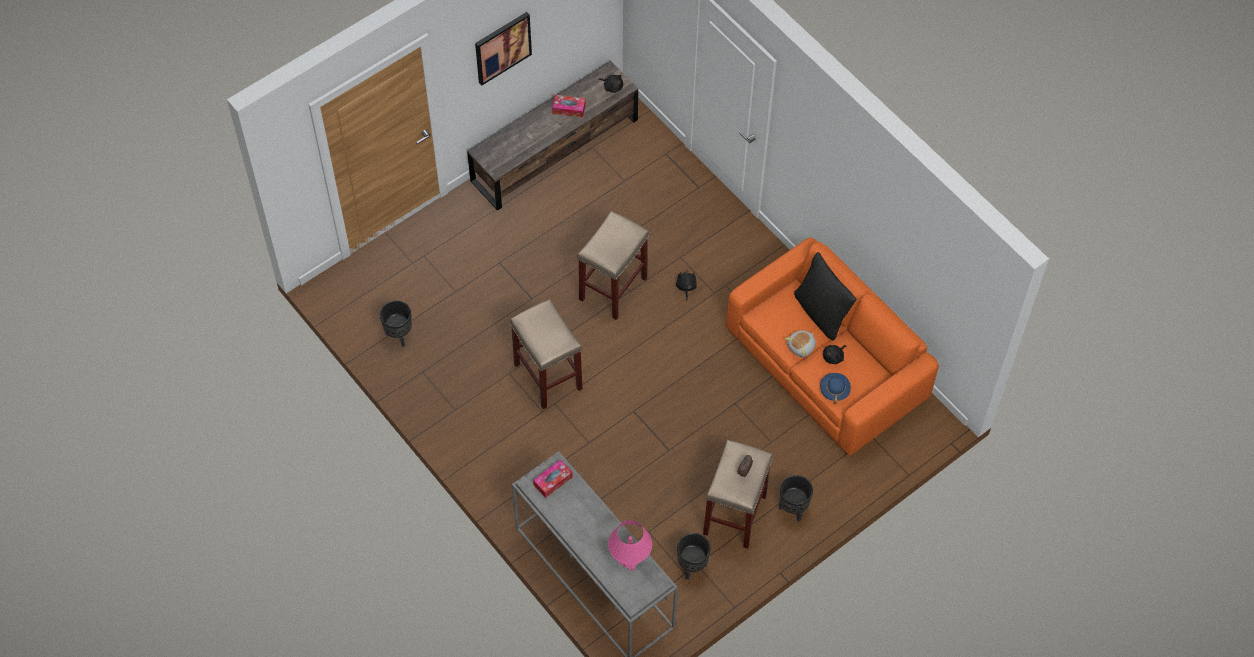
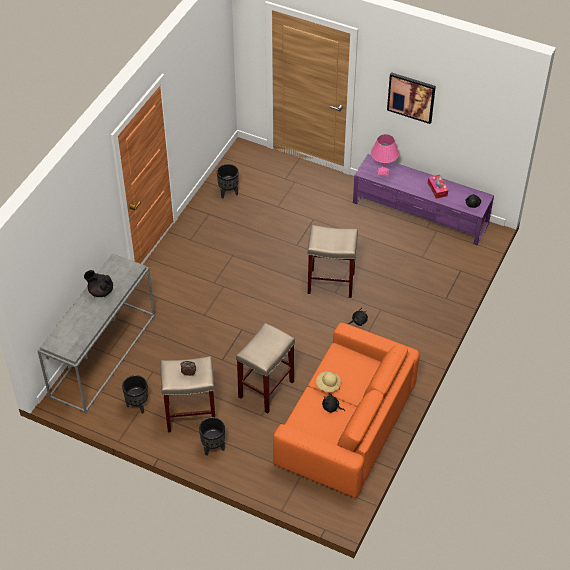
camera: 65 degrees right, 10 degrees down
(547, 376) = (242, 274): beige stool -> beige stool (266, 388)
(553, 481) = (122, 271): tissue box -> none
(555, 150) = (421, 213): brown tv stand -> purple tv stand
(573, 517) = (100, 291): none -> black teapot
(629, 561) = (81, 332): pink table lamp -> pink table lamp (383, 172)
(801, 347) = (328, 385): plush toy -> beige hat
(821, 313) = (365, 387): black pillow -> none
(834, 390) = (302, 417): blue hat -> none

